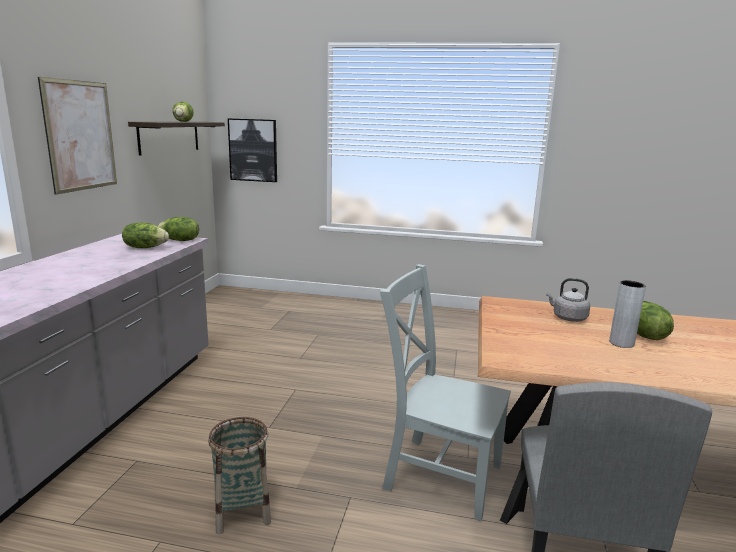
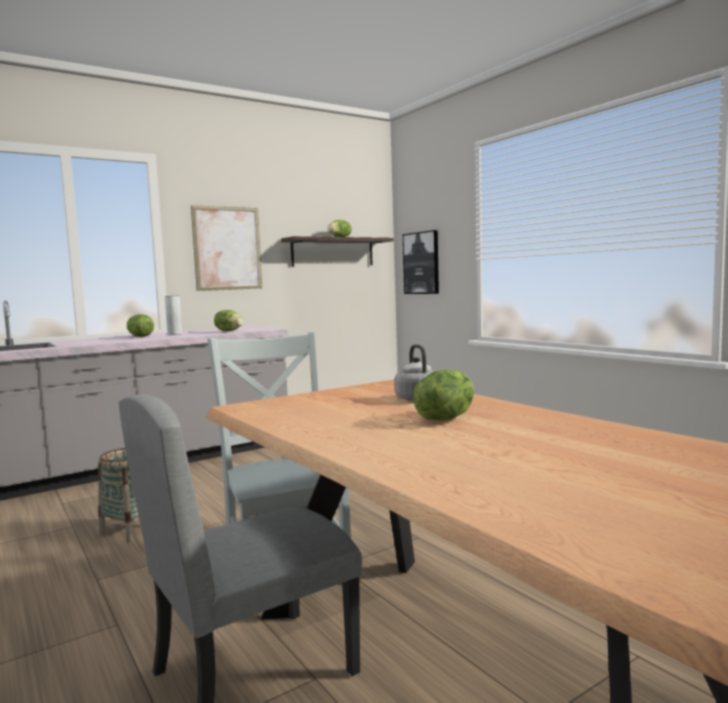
camera: 45 degrees right, 10 degrees down
(180, 240) = (263, 329): lettuce -> lettuce (139, 336)
(621, 343) = (389, 418): grey vase -> grey vase (175, 334)

